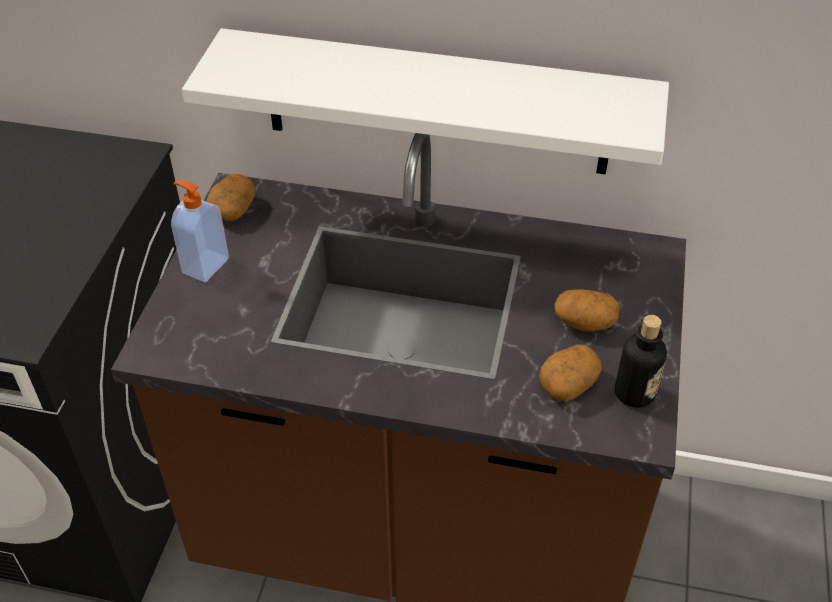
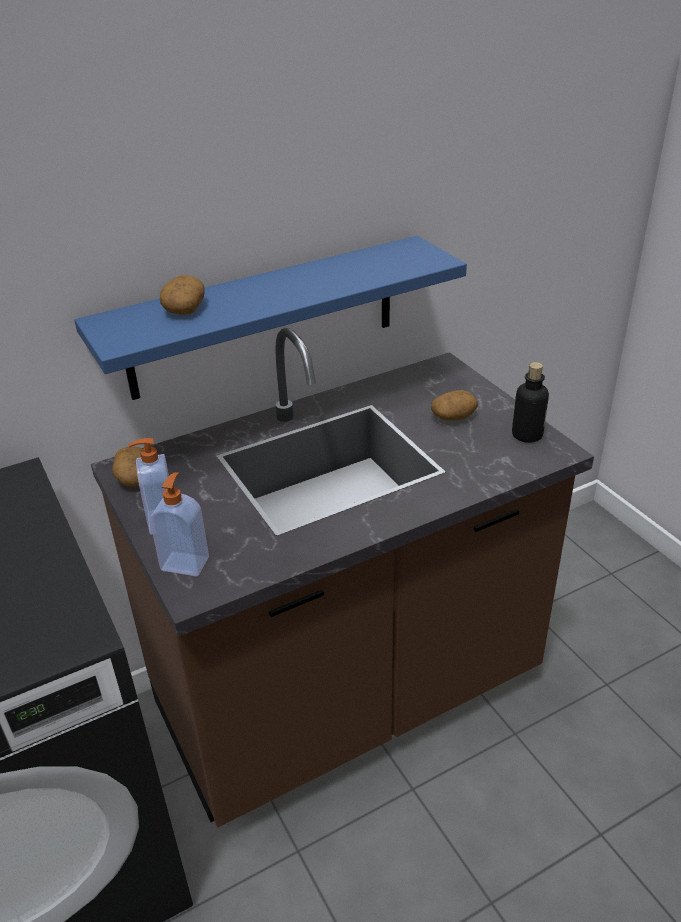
camera: 40 degrees left, 10 degrees down
(177, 319) = (185, 563): none -> soap dispenser
(436, 103) = (264, 318): white shelf -> blue shelf
(568, 383) = (487, 450): potato -> potato (184, 309)

